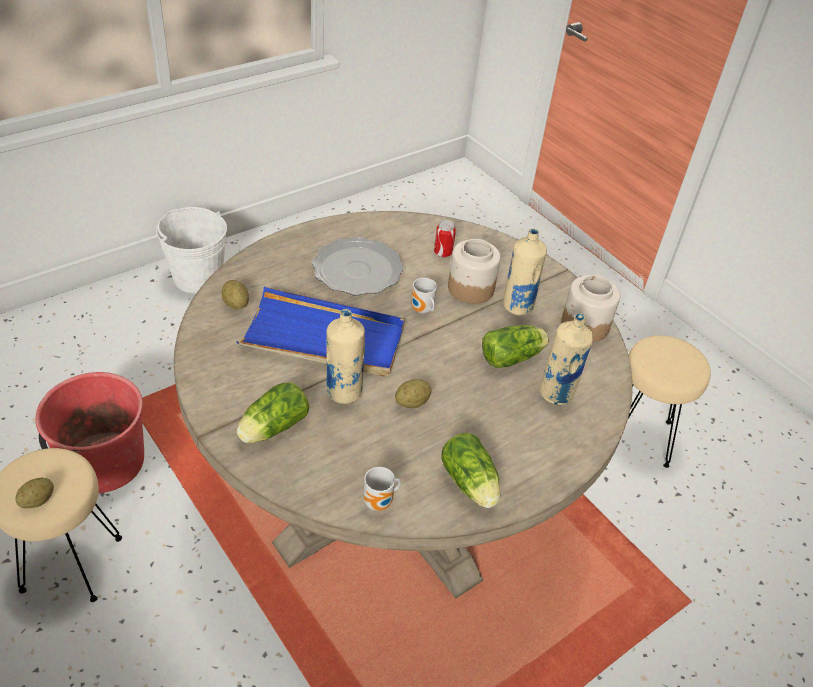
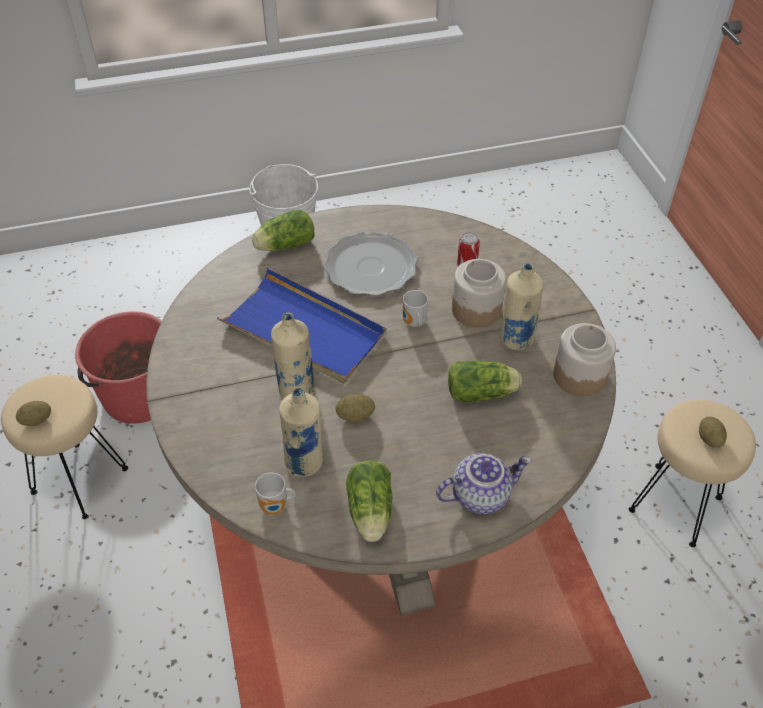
camera: 25 degrees right, 5 degrees up
(236, 304) = (240, 279): potato -> potato (709, 439)
(271, 428) = (213, 409): lettuce -> lettuce (283, 245)
(556, 393) = (508, 442): beige bottle -> beige bottle (305, 462)
(557, 443) = (480, 494): none -> teapot

